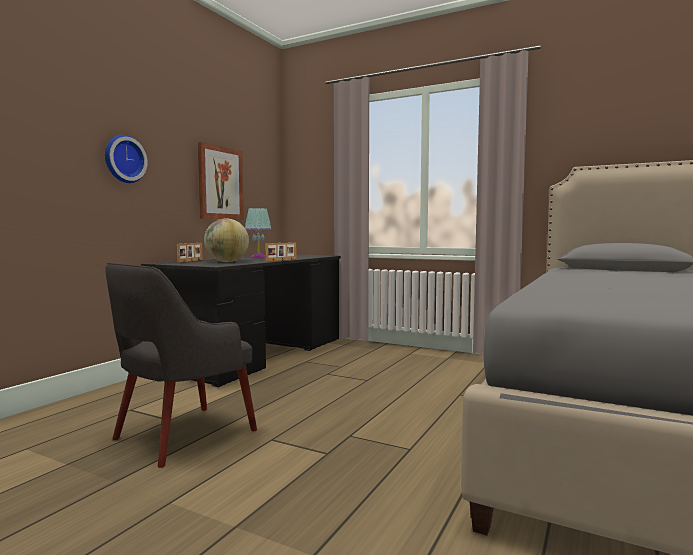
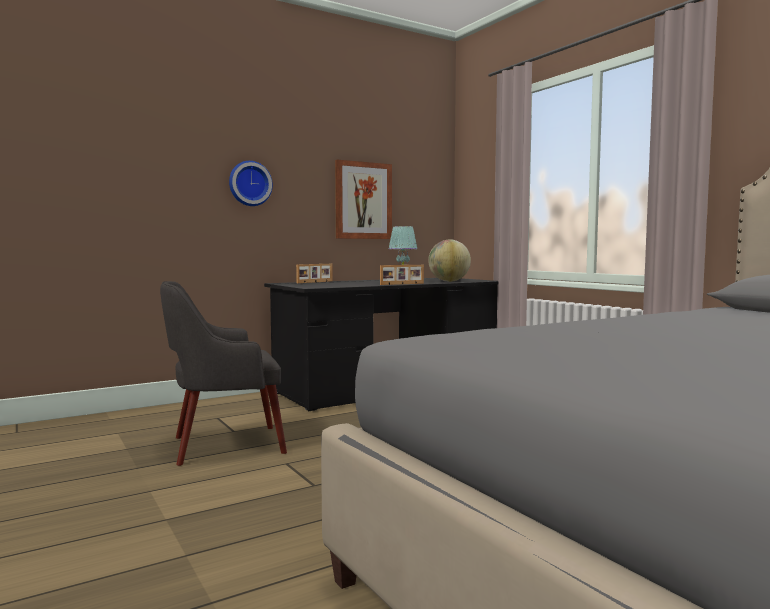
camera: 30 degrees right, 0 degrees up
(227, 262) = (340, 284): globe -> globe (449, 281)

